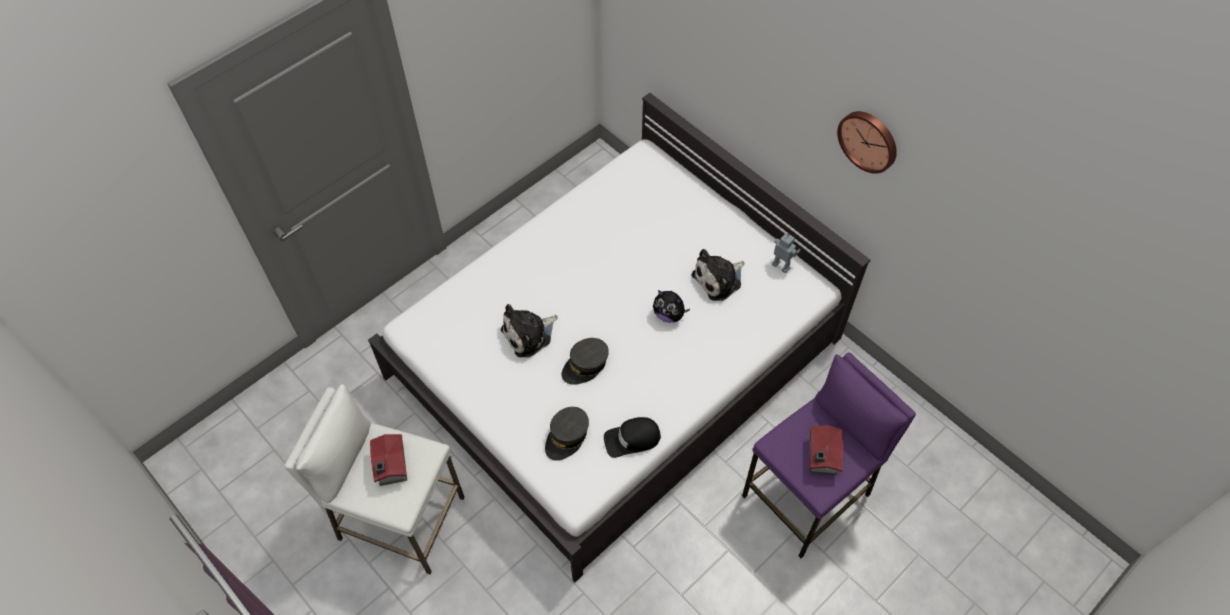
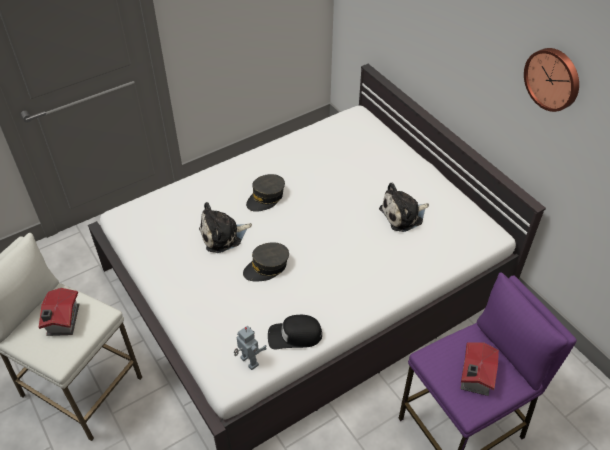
camera: 10 degrees right, 10 degrees down
(567, 437) = (234, 324): grey cap -> grey cap (266, 198)
(669, 315) = (352, 237): plush toy -> none
(780, 267) = (461, 213): toy robot -> toy robot (248, 362)

